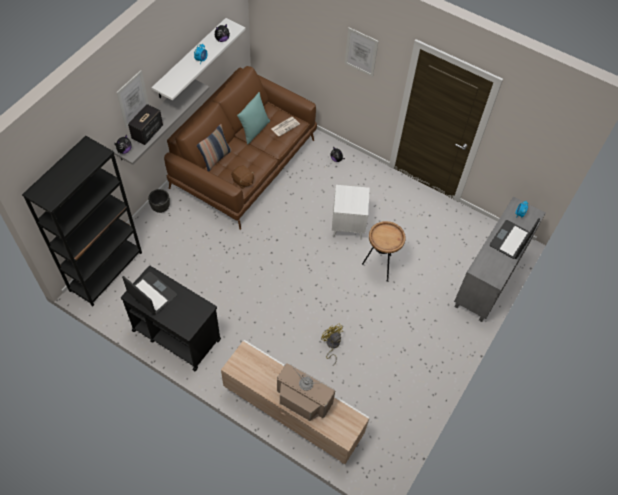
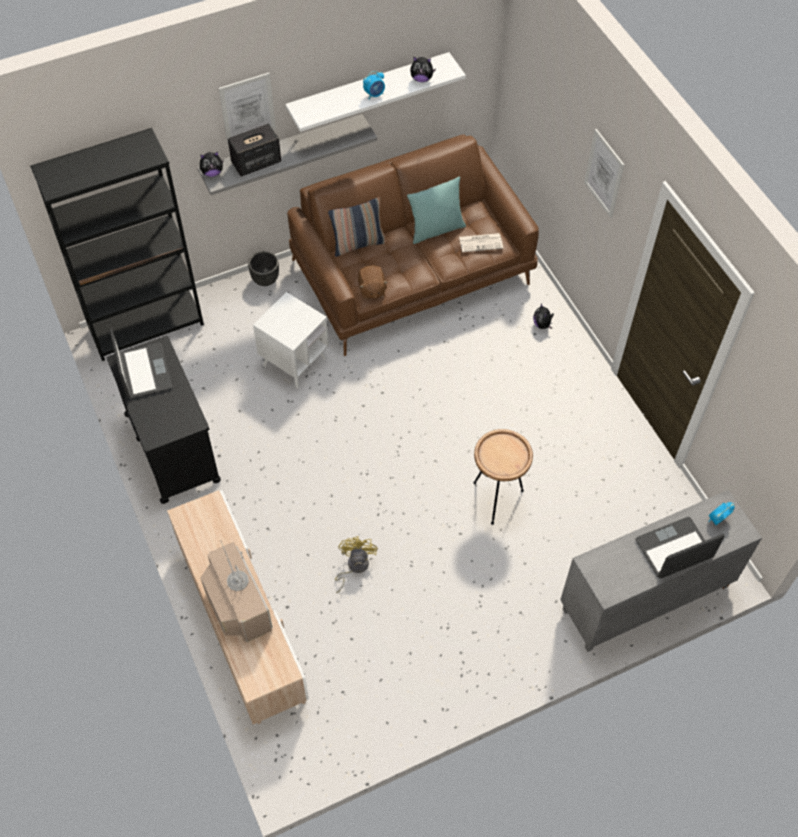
camera: 35 degrees right, 0 degrees up
(348, 226) = (491, 422): white side table -> white side table (294, 362)

